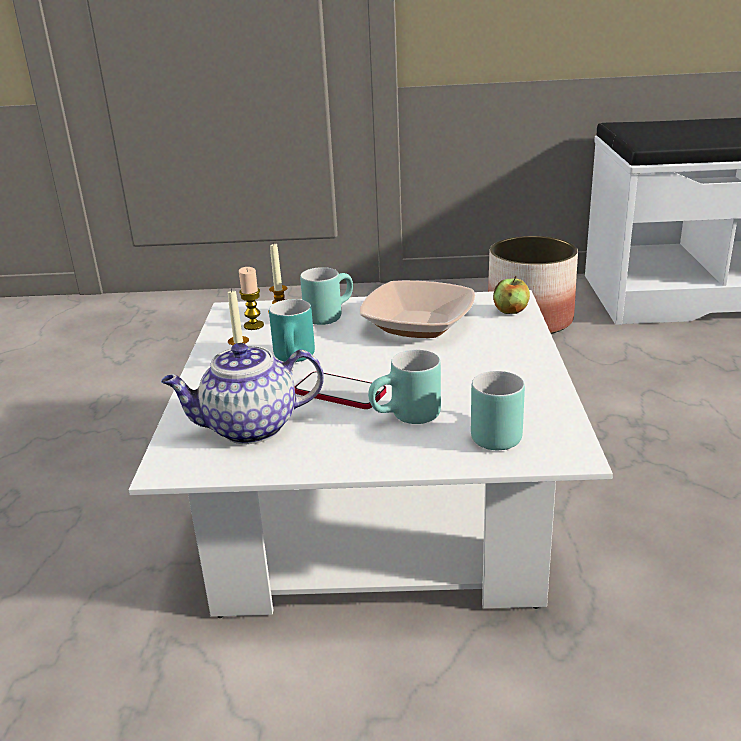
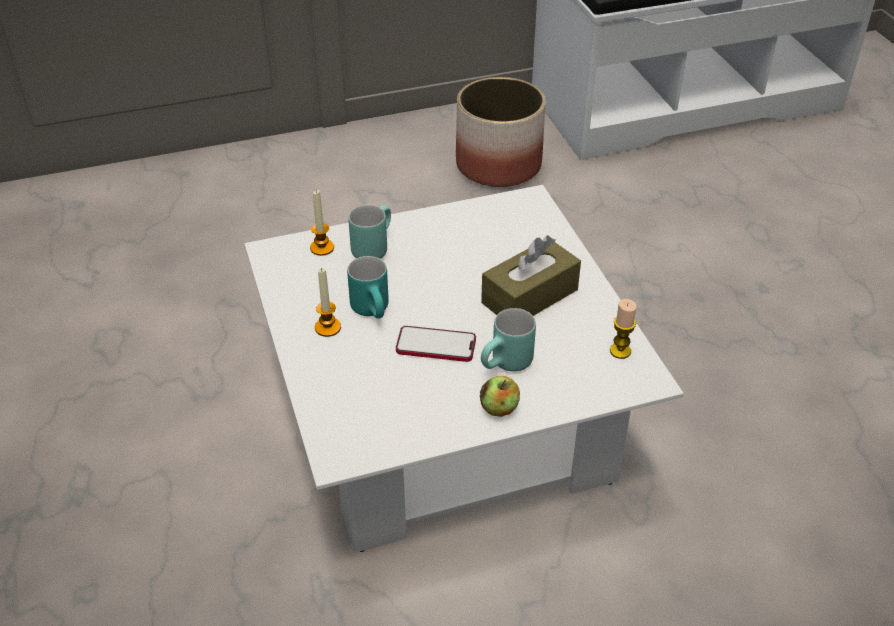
camera: 20 degrees left, 15 degrees up
(249, 428) = (379, 401): teapot -> none
(253, 325) = (307, 271): candle -> candle (620, 351)
(418, 324) = (462, 247): bowl -> none
(467, 367) = (529, 296): none -> brown tissue box
(492, 433) = (581, 369): turquoise mug -> none
(510, 311) = (537, 217): apple -> apple (499, 408)

